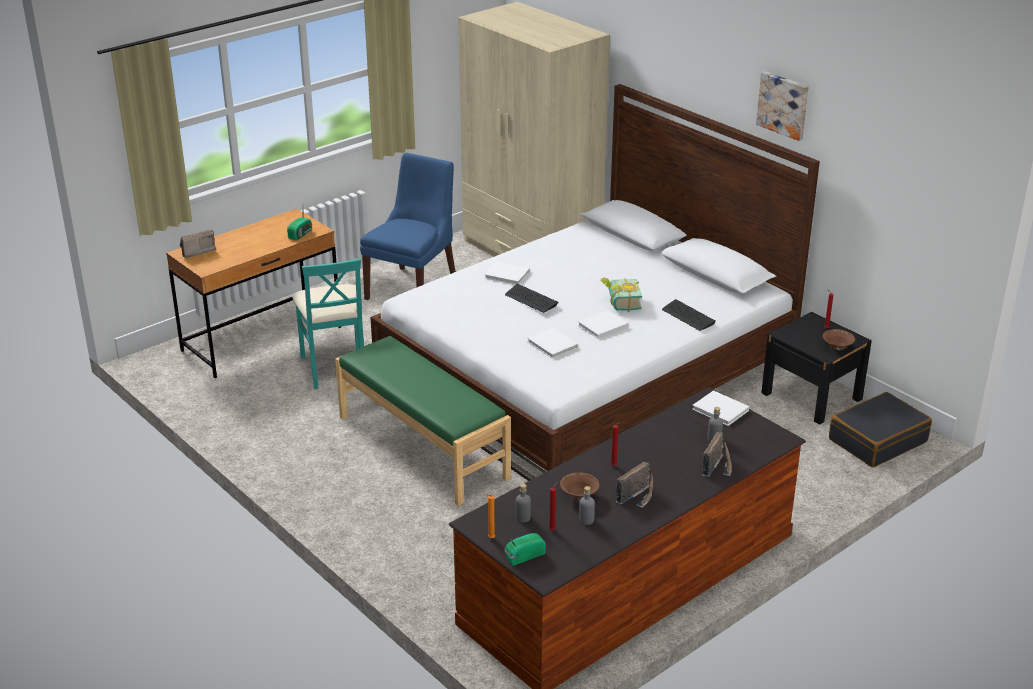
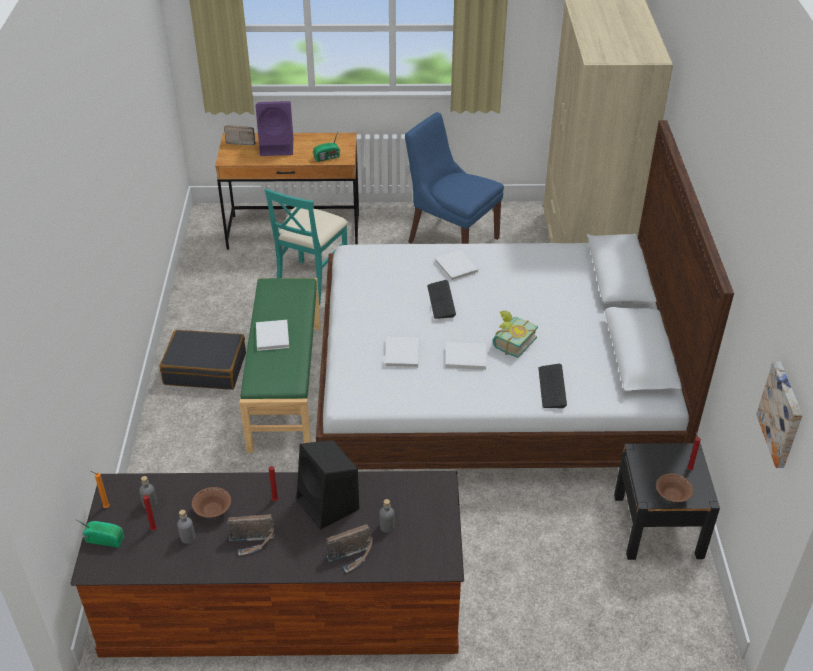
camera: 40 degrees right, 10 degrees up
(240, 243) = (278, 147): none -> purple speaker
(413, 288) = (451, 239): blue chair -> blue chair turned 120 degrees counterclockwise
(656, 448) = (329, 505): none -> black speaker
(721, 410) = (432, 502): white book -> white book (272, 337)
(784, 105) = (736, 213): picture -> picture (783, 414)
(877, 440) = (662, 611): black suitcase -> black suitcase (205, 368)

